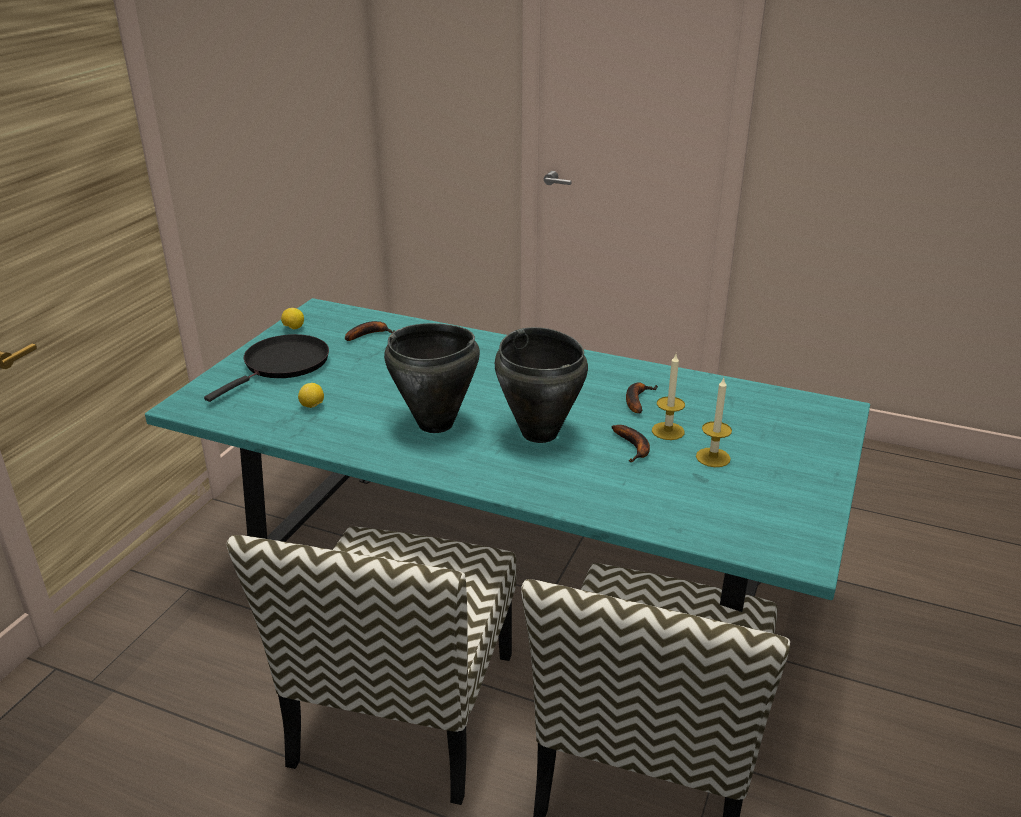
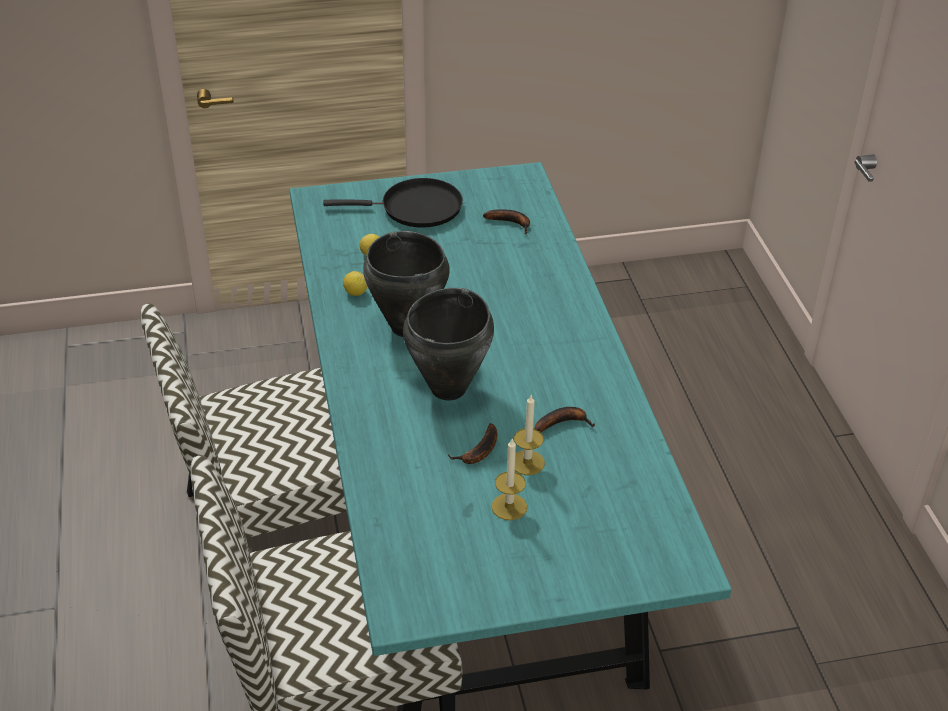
camera: 55 degrees right, 10 degrees up
(293, 328) = (477, 181): lemon -> lemon (355, 292)

